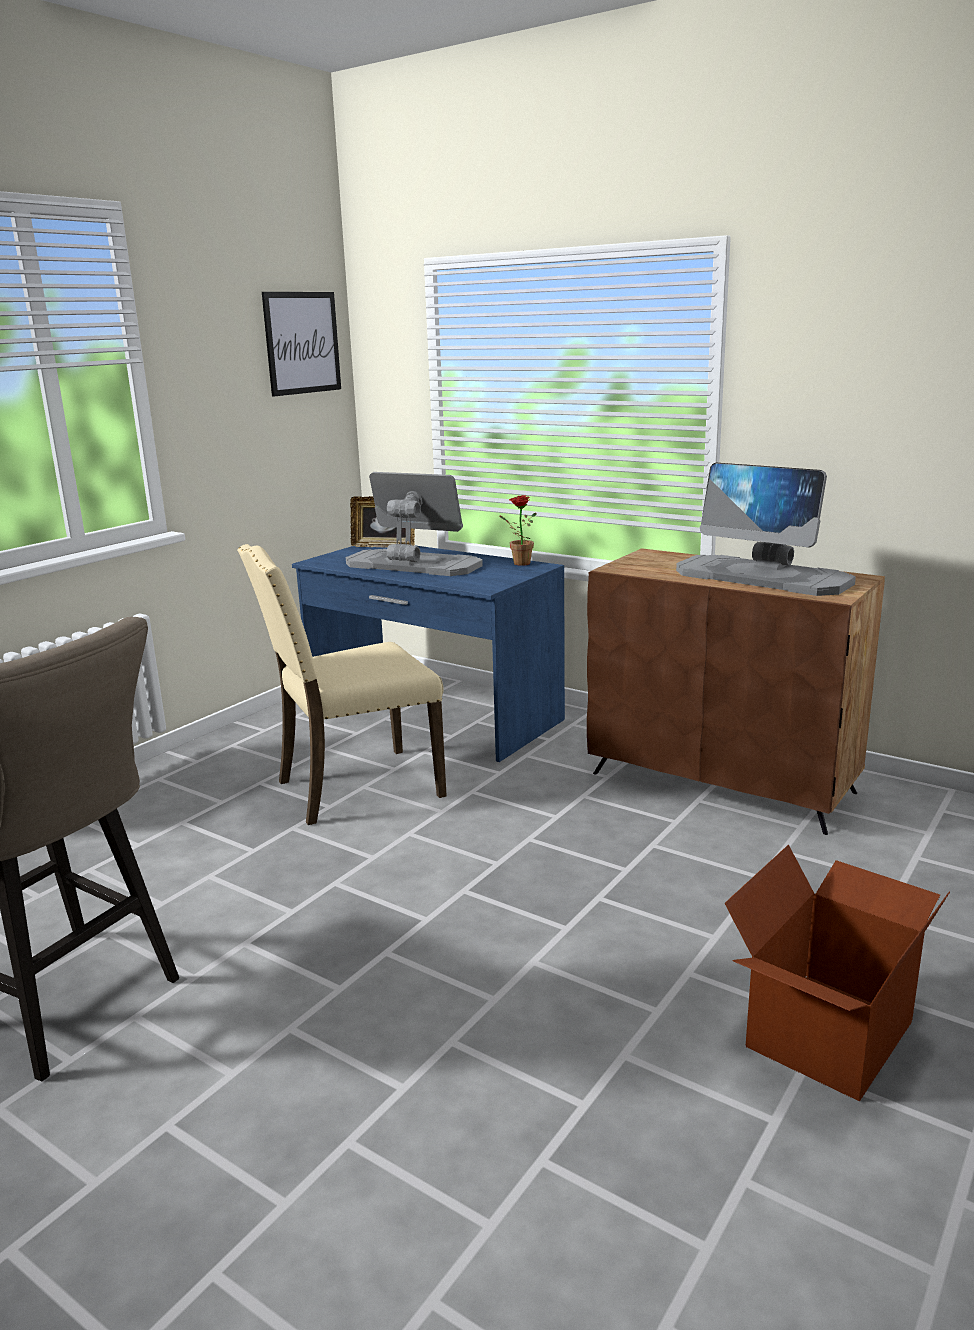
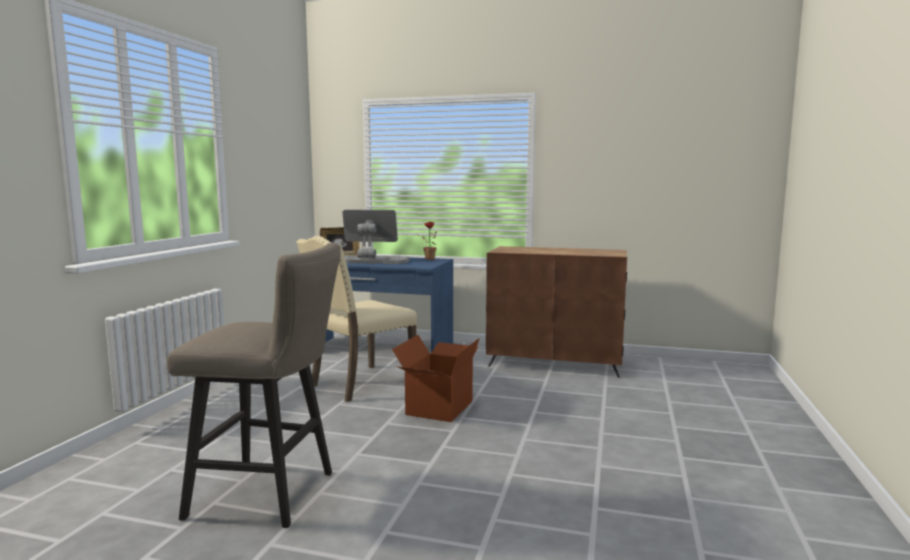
camera: 20 degrees left, 10 degrees down
(302, 343) = (291, 140): picture -> none
(763, 577) = (574, 251): monitor -> none
(826, 1032) = (679, 444): cardboard box -> cardboard box (438, 407)

